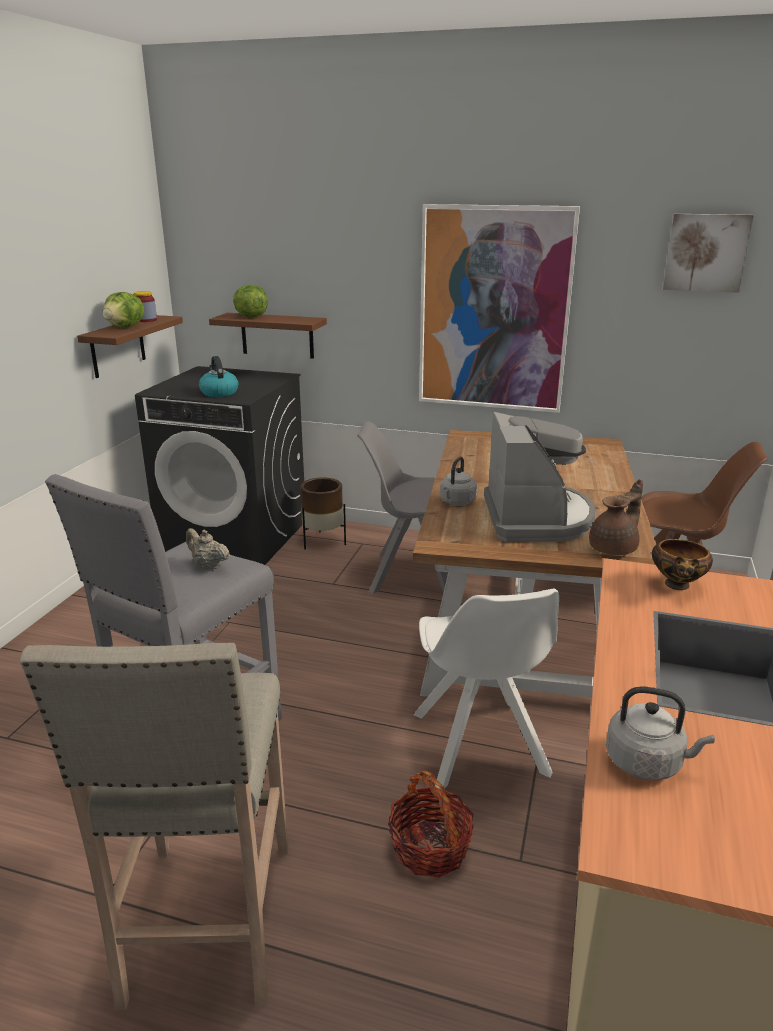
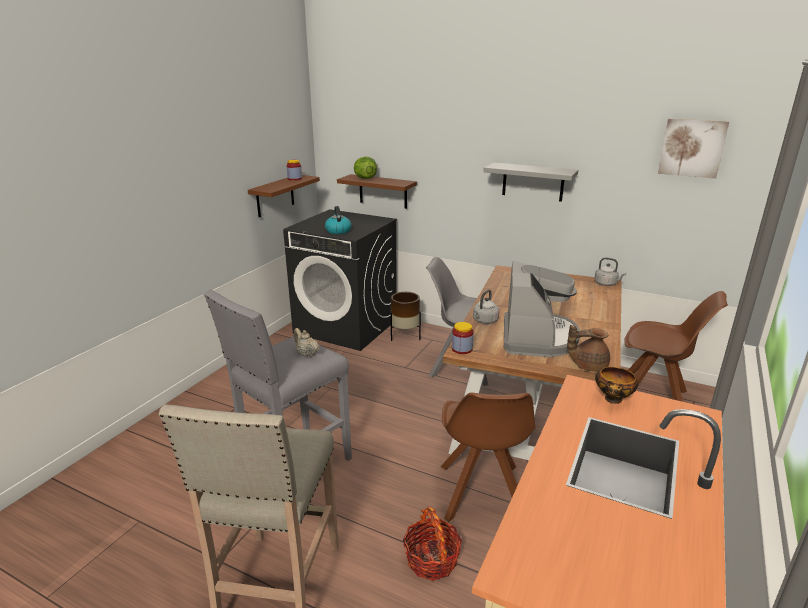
camera: 10 degrees right, 0 degrees up
(126, 327) = (280, 184): lettuce -> none
(437, 541) = (462, 349): none -> jar
(480, 746) = (482, 494): white chair -> brown chair
(493, 310) = (533, 182): picture -> grey shelf
(614, 548) = (587, 365): brown teapot -> brown teapot turned 150 degrees counterclockwise
(647, 763) = (543, 523): grey kettle -> grey kettle (606, 284)

